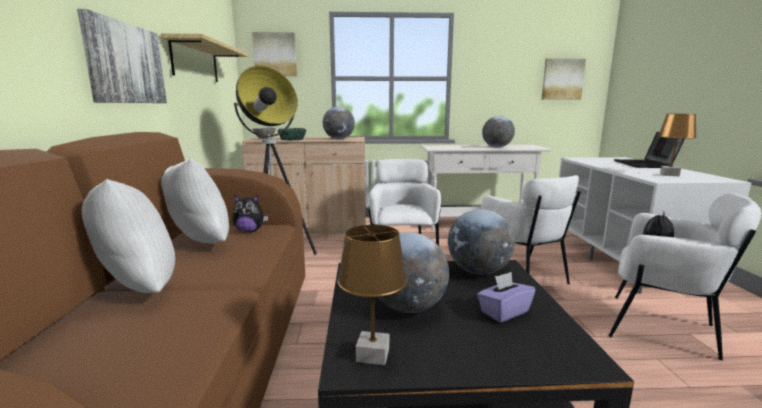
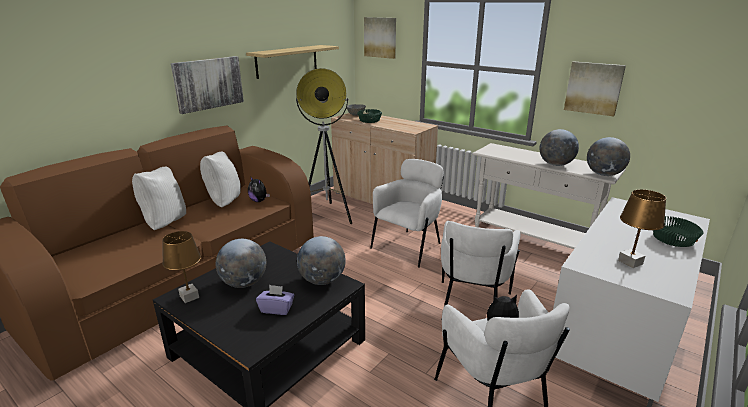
camera: 40 degrees right, 10 degrees up
(339, 139) = (404, 126): globe -> globe (603, 174)
(562, 79) = (695, 88): picture -> picture (593, 88)
(645, 165) = (673, 239): laptop -> green bowl

